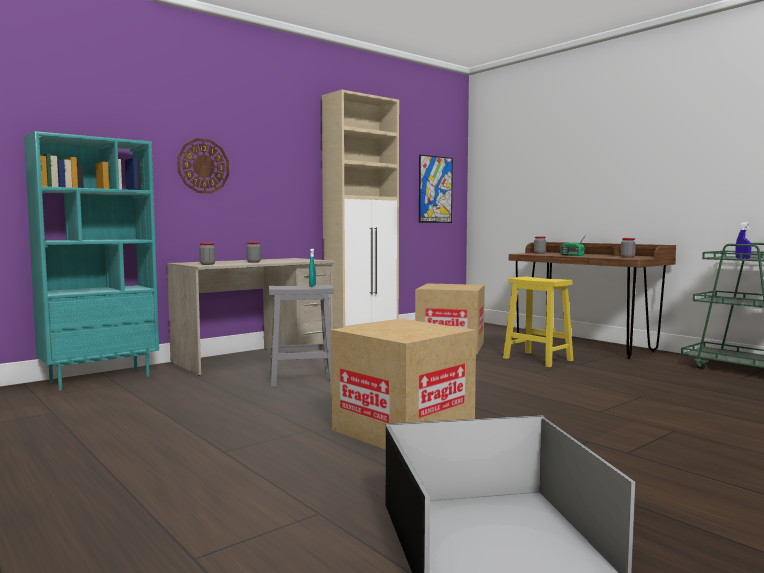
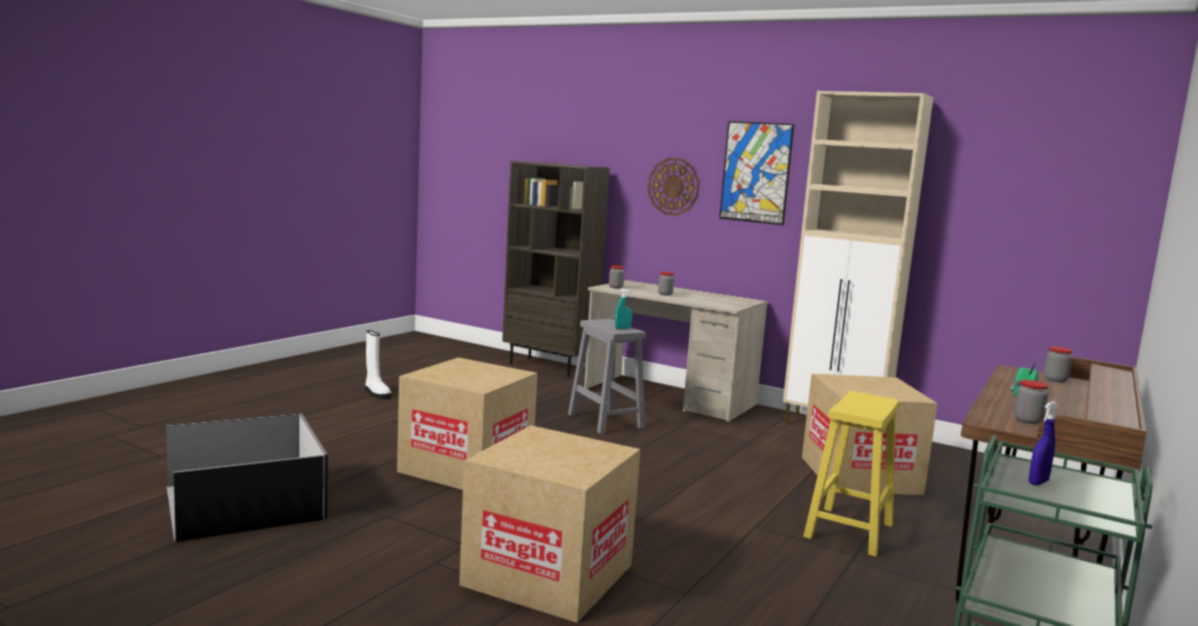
camera: 70 degrees right, 5 degrees up
(89, 455) = (376, 393): none -> white boot
(101, 378) = (549, 367): turquoise bookcase -> brown bookcase
(435, 189) = (1057, 233): picture -> picture (756, 172)
(632, 423) = (548, 575): none -> cardboard box

